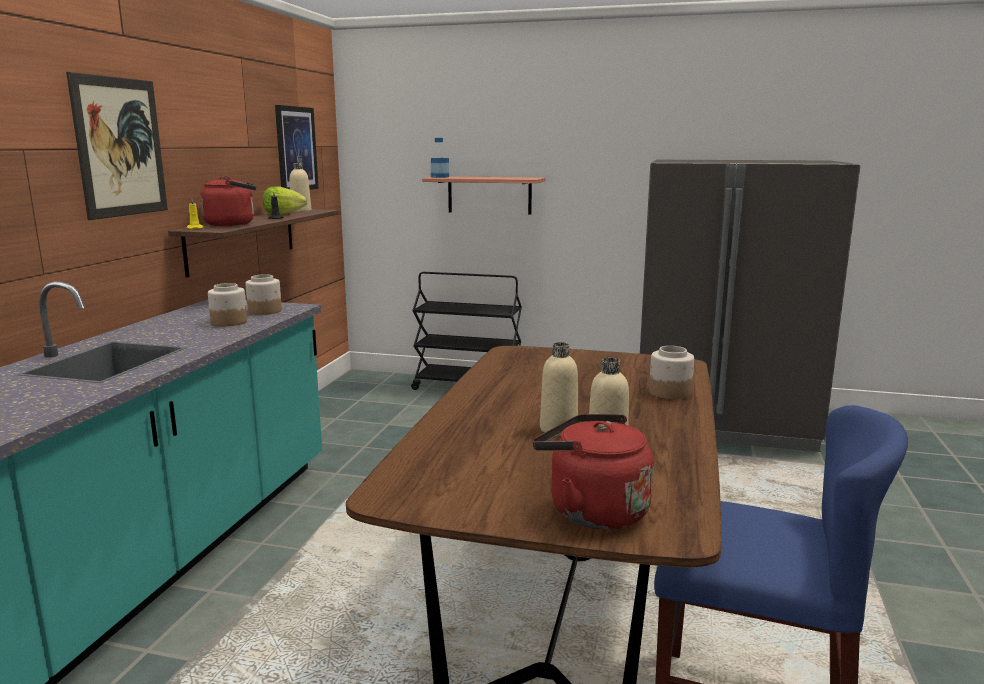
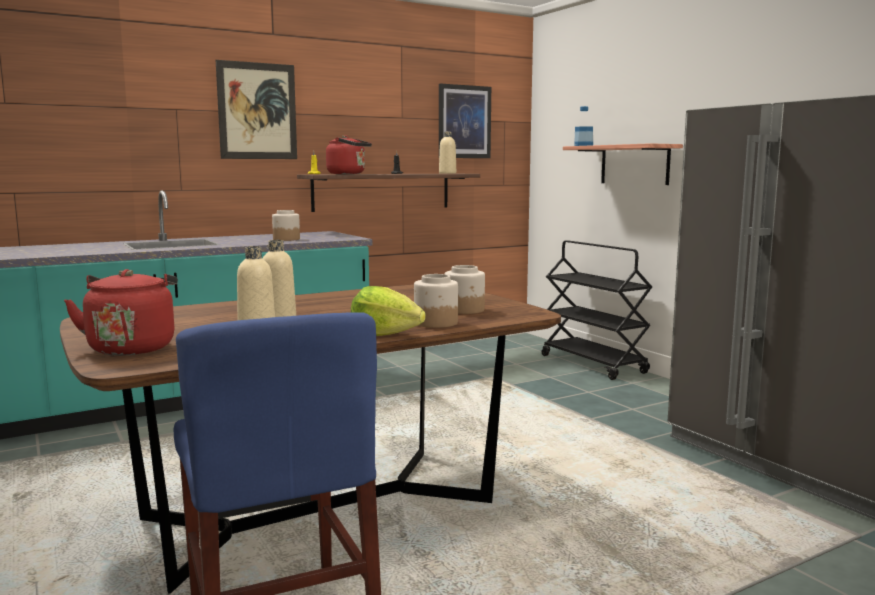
camera: 45 degrees right, 5 degrees down
(265, 311) = (327, 238): jar -> jar (464, 310)
(283, 214) = (422, 173): lettuce -> lettuce (385, 334)

